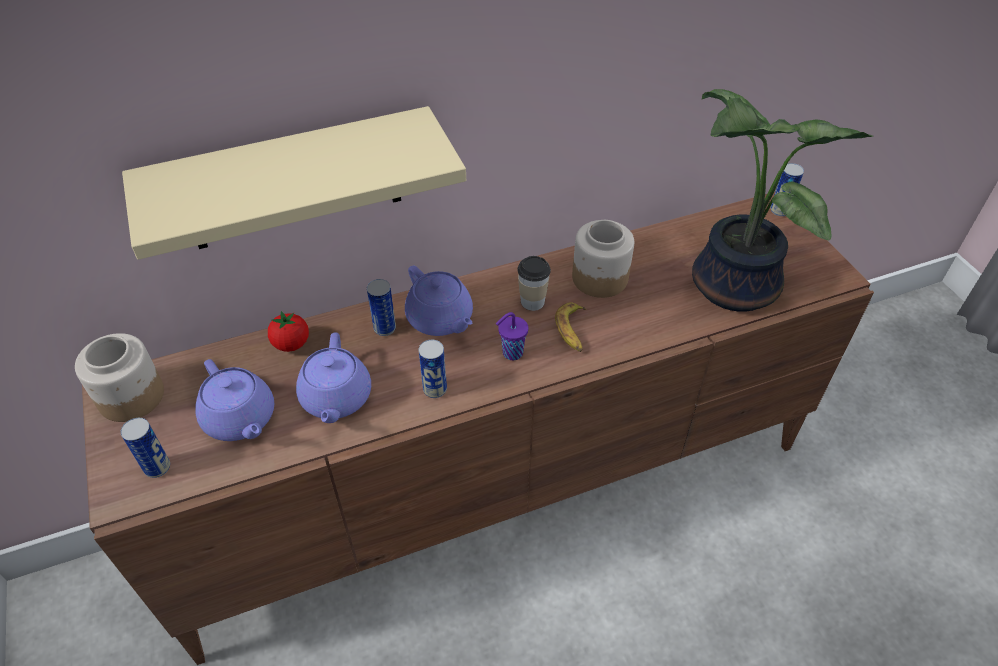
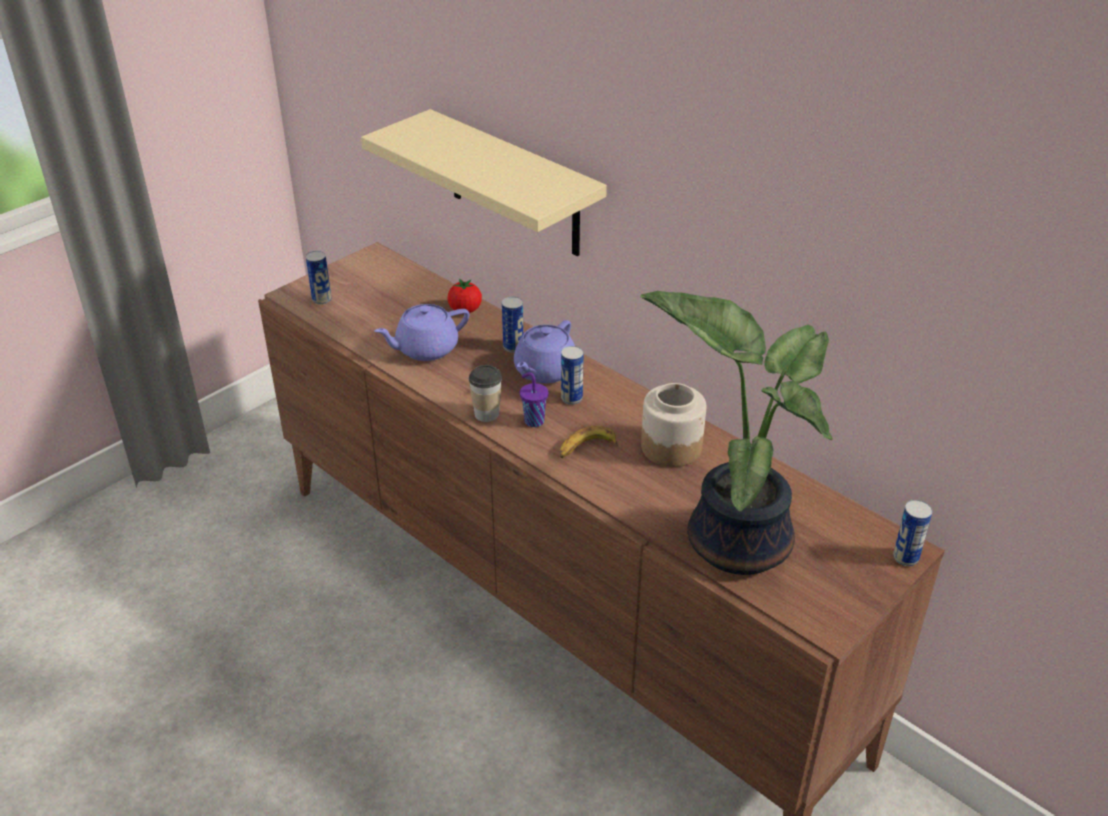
camera: 65 degrees right, 10 degrees down
(130, 397) = (372, 265): jar -> none
(240, 419) = (381, 315): purple teapot -> none
(435, 389) = (465, 392): can -> can (571, 398)
(532, 301) = (605, 415): cup -> cup (486, 414)

